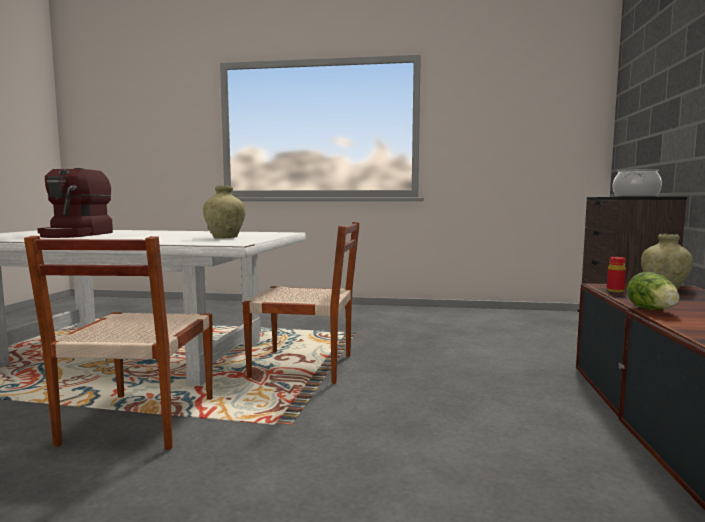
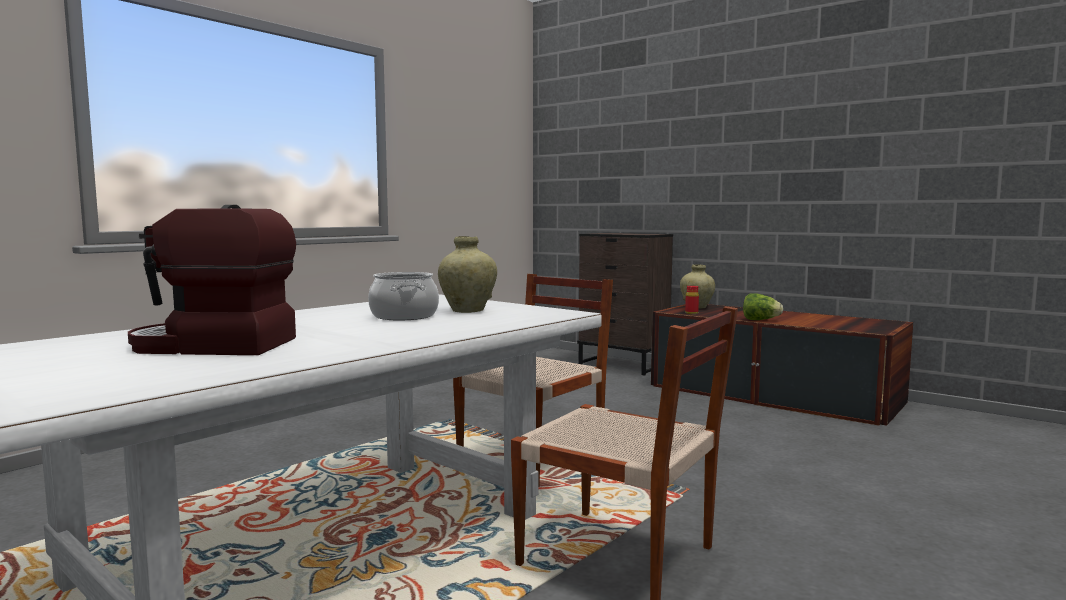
camera: 60 degrees left, 0 degrees up
(77, 235) = (213, 346): coffee machine -> coffee machine turned 150 degrees clockwise
(636, 196) = (641, 234): cooking pot -> cooking pot (404, 316)

